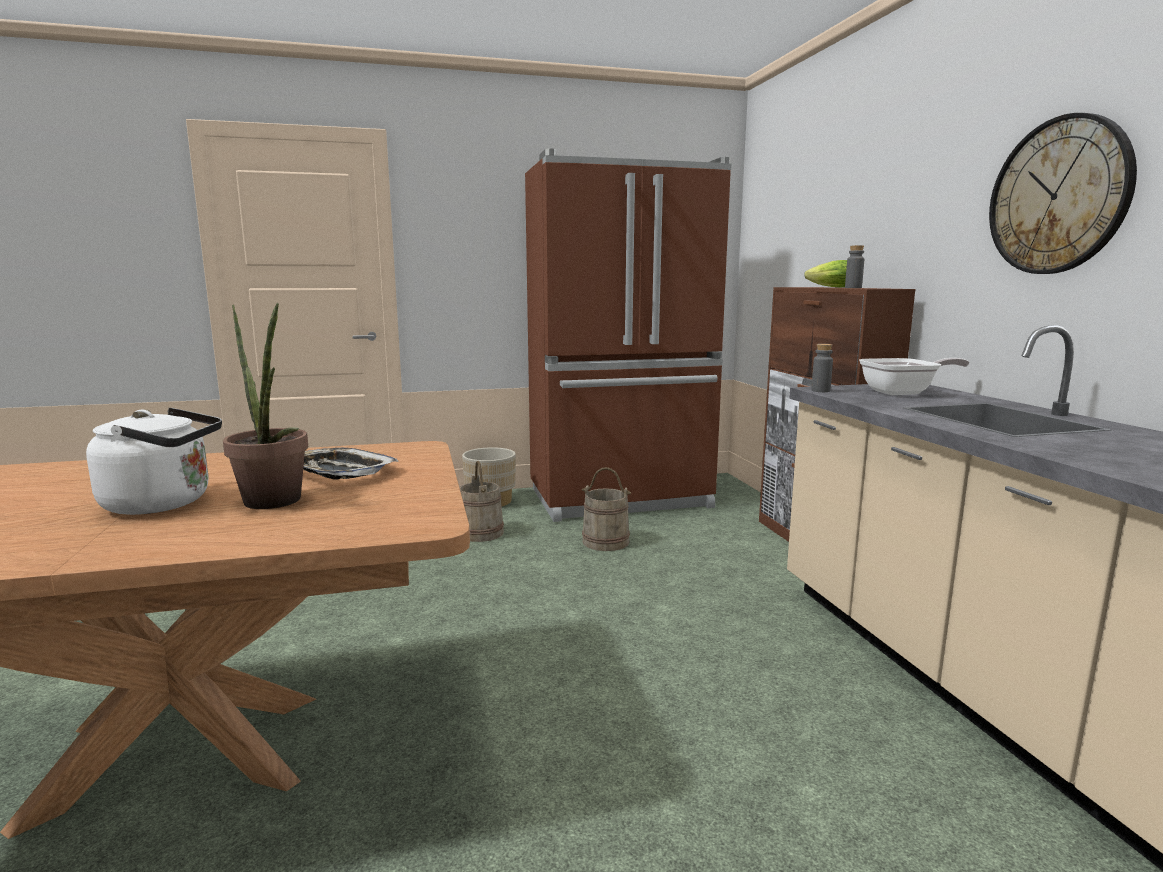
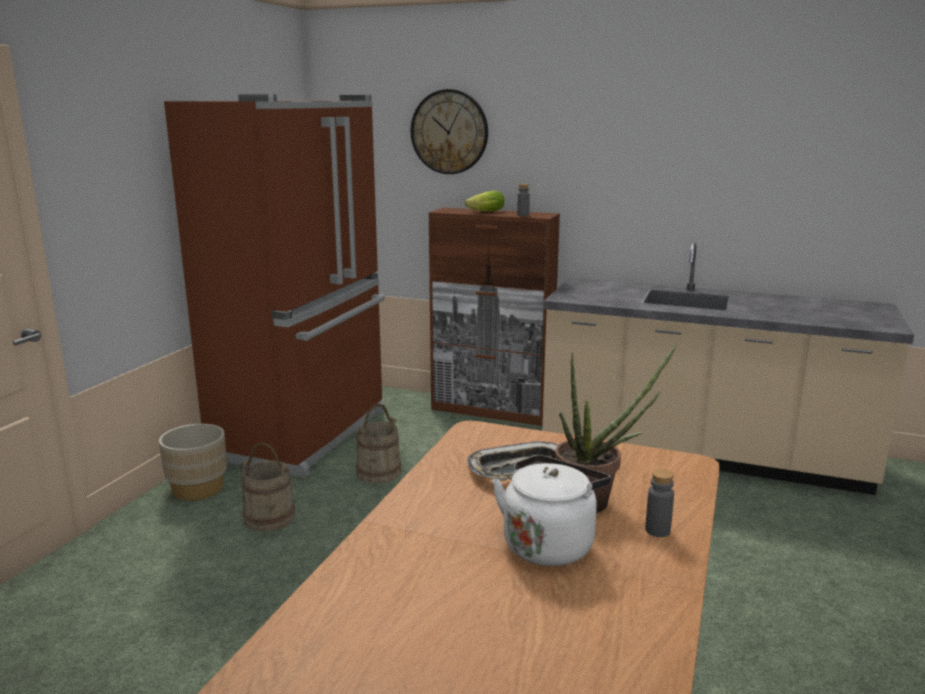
camera: 55 degrees left, 5 degrees up
(820, 391) = (568, 299): grey bottle -> grey bottle (657, 530)
(904, 393) = (600, 290): frying pan -> none
(1058, 196) = (663, 162): wall clock -> wall clock (449, 132)

